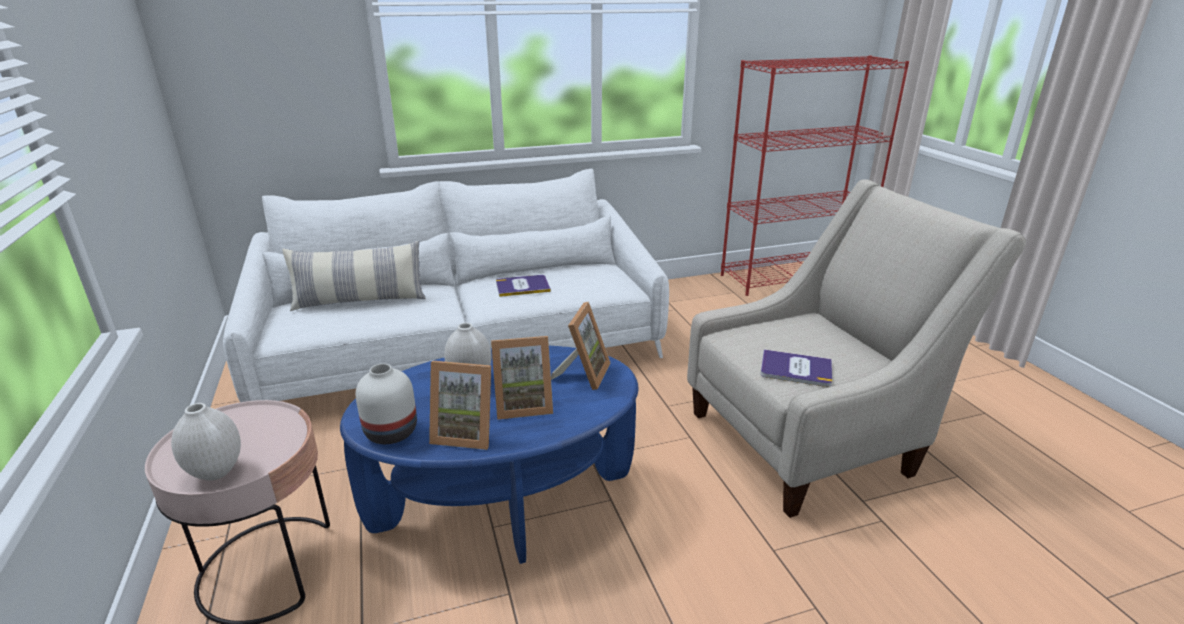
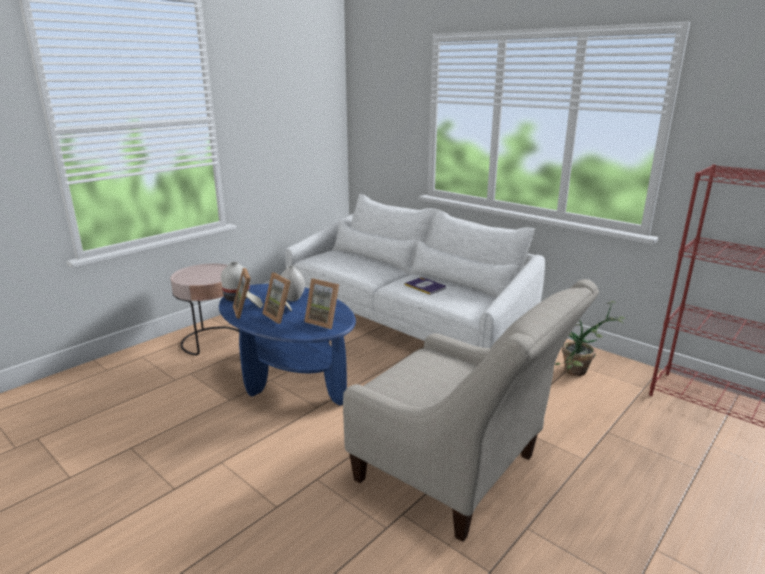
camera: 60 degrees right, 5 degrees down
(215, 472) = (185, 278): white vase -> none
(360, 301) = (356, 260): pillow -> none
(583, 374) = (324, 321): picture frame -> picture frame turned 45 degrees clockwise
(687, 307) = (579, 373): none -> potted plant
(796, 369) = (406, 384): book -> none

